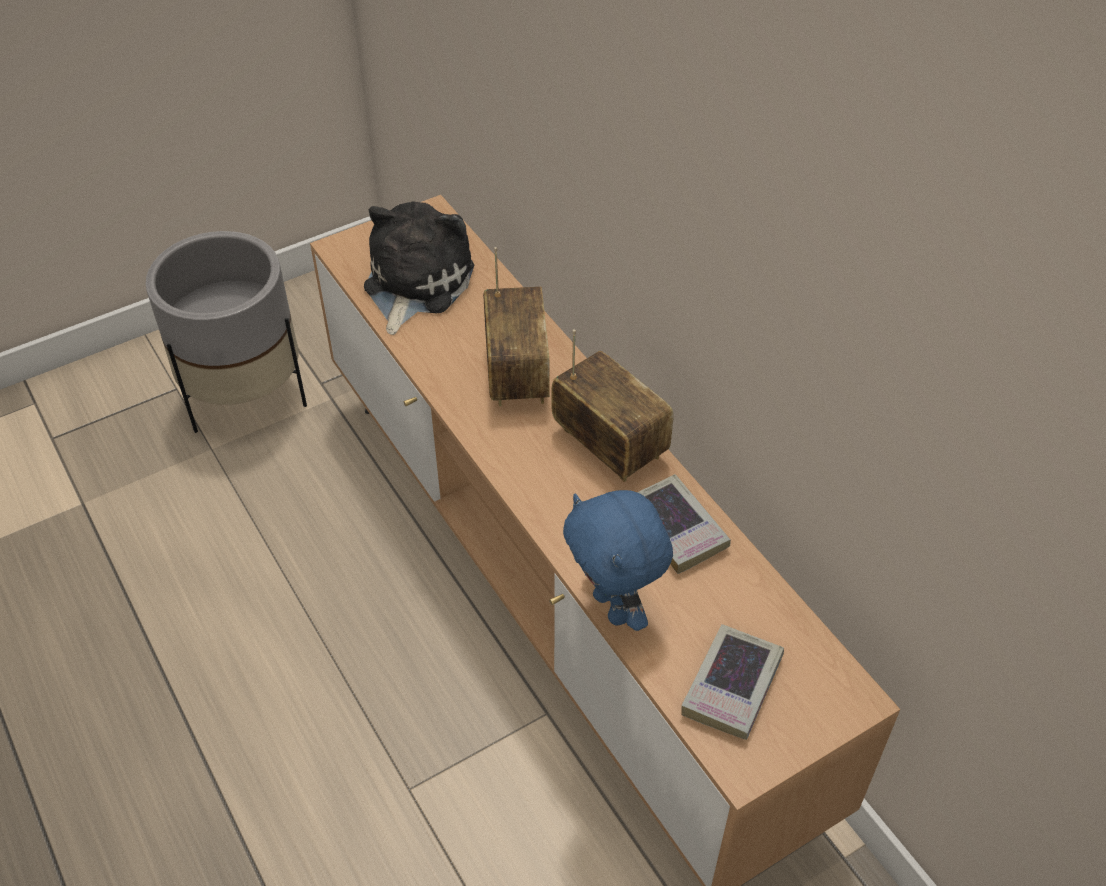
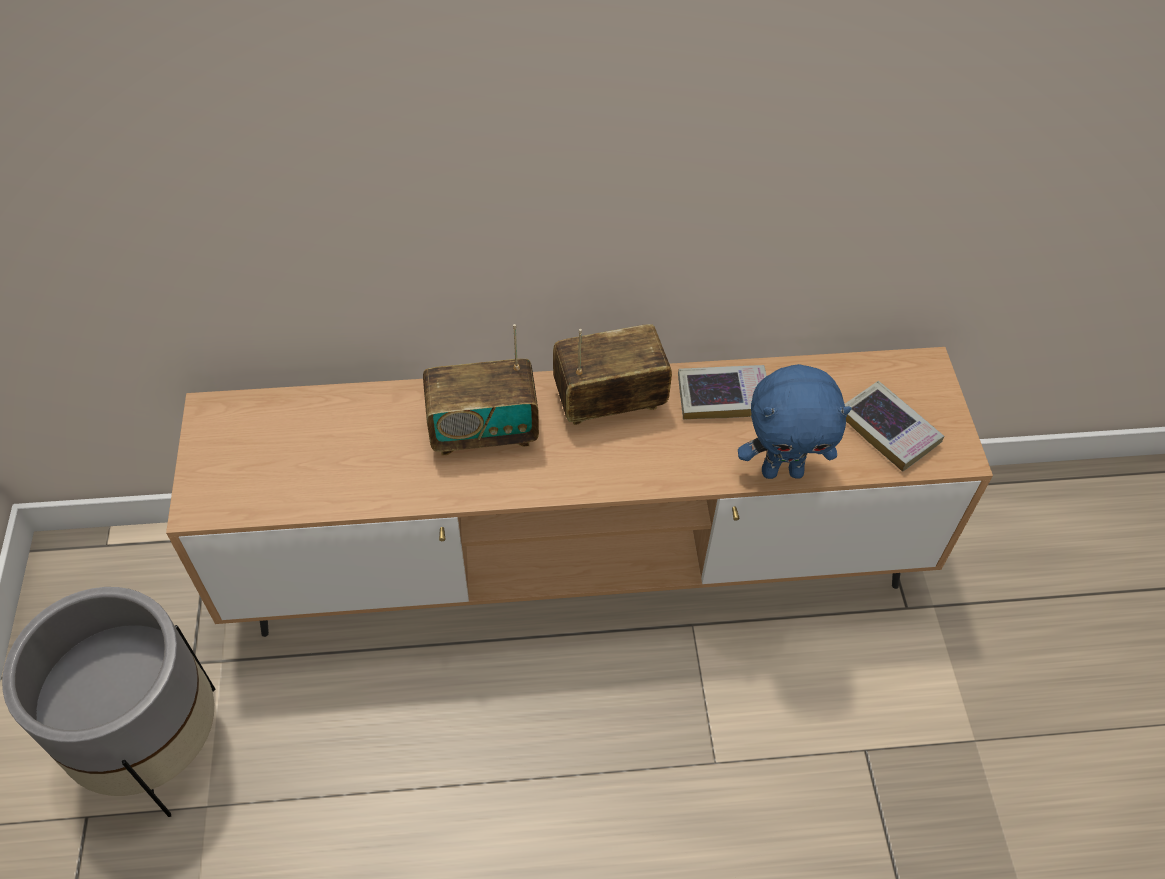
camera: 65 degrees left, 5 degrees up
(414, 283) = (304, 463): plush toy -> none
(516, 373) = (483, 431): radio -> radio turned 150 degrees clockwise

